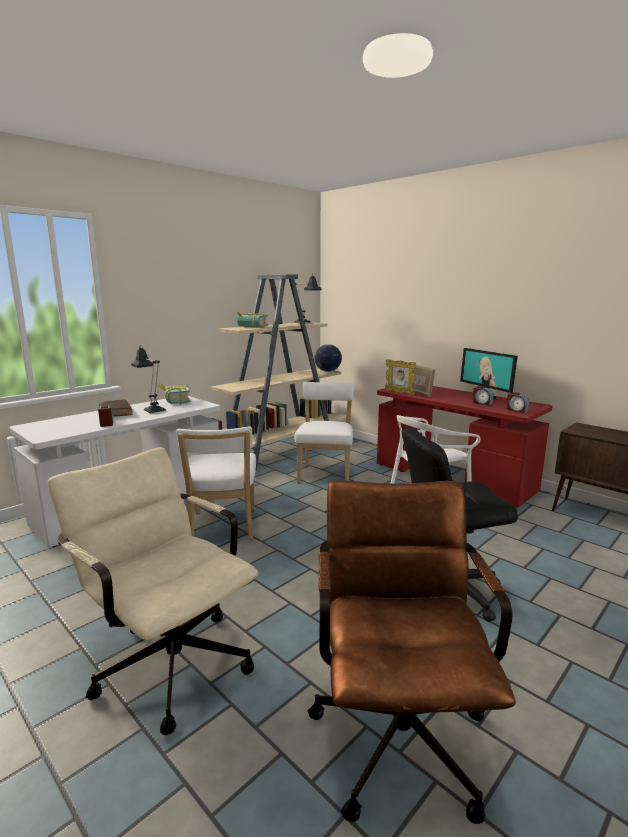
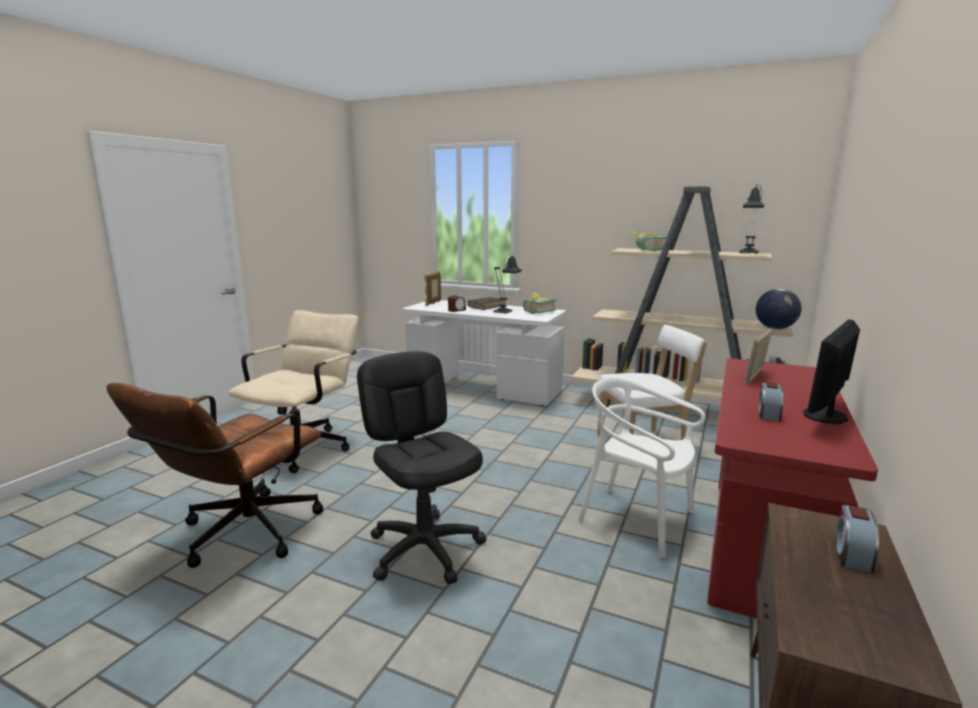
camera: 70 degrees right, 0 degrees up
(222, 527) = (475, 424): white chair -> none
(398, 725) = (240, 536): brown office chair -> brown office chair turned 135 degrees clockwise
(399, 392) = (735, 368): picture frame -> picture frame (433, 304)
(516, 410) = (760, 438): alarm clock -> alarm clock (852, 555)

